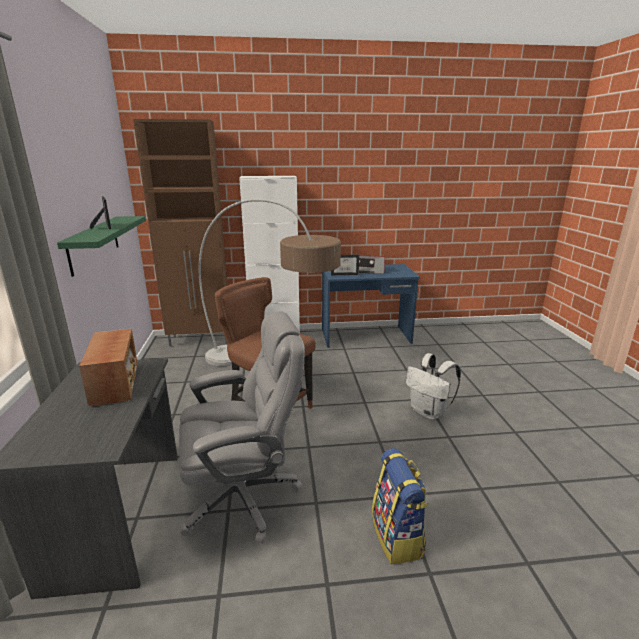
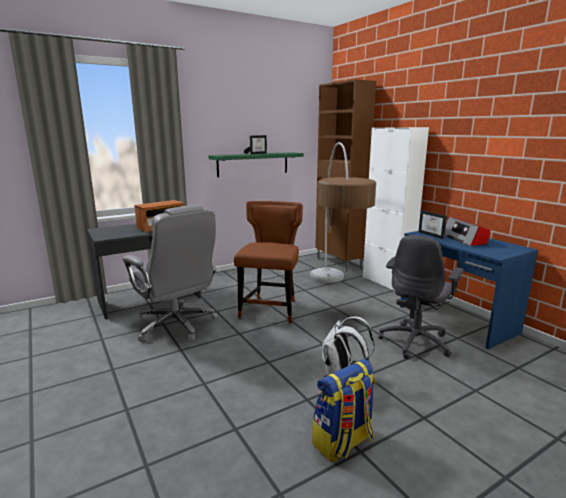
camera: 65 degrees right, 5 degrees down
(388, 362) = (416, 342): none -> grey office chair
(398, 537) = (158, 389): backpack -> backpack (343, 442)

